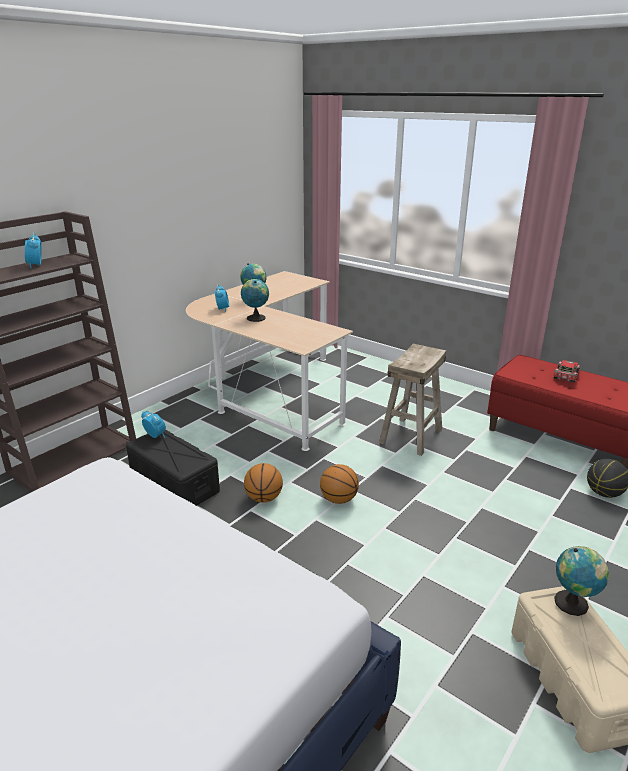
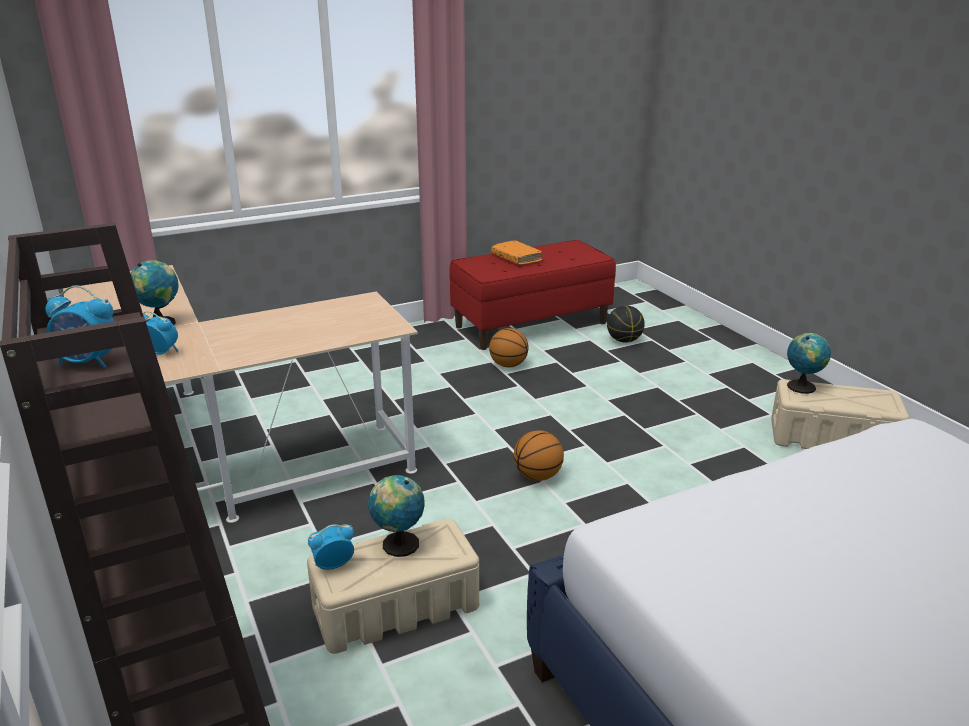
camera: 65 degrees left, 0 degrees up
(174, 483) = (395, 608): black storage box -> beige storage box
(255, 318) = (240, 336): globe -> globe (398, 544)
(263, 498) = (496, 531): basketball -> basketball (508, 365)
(411, 436) = (452, 393): beige stool -> none
(564, 375) = (516, 258): toy car -> orange book

